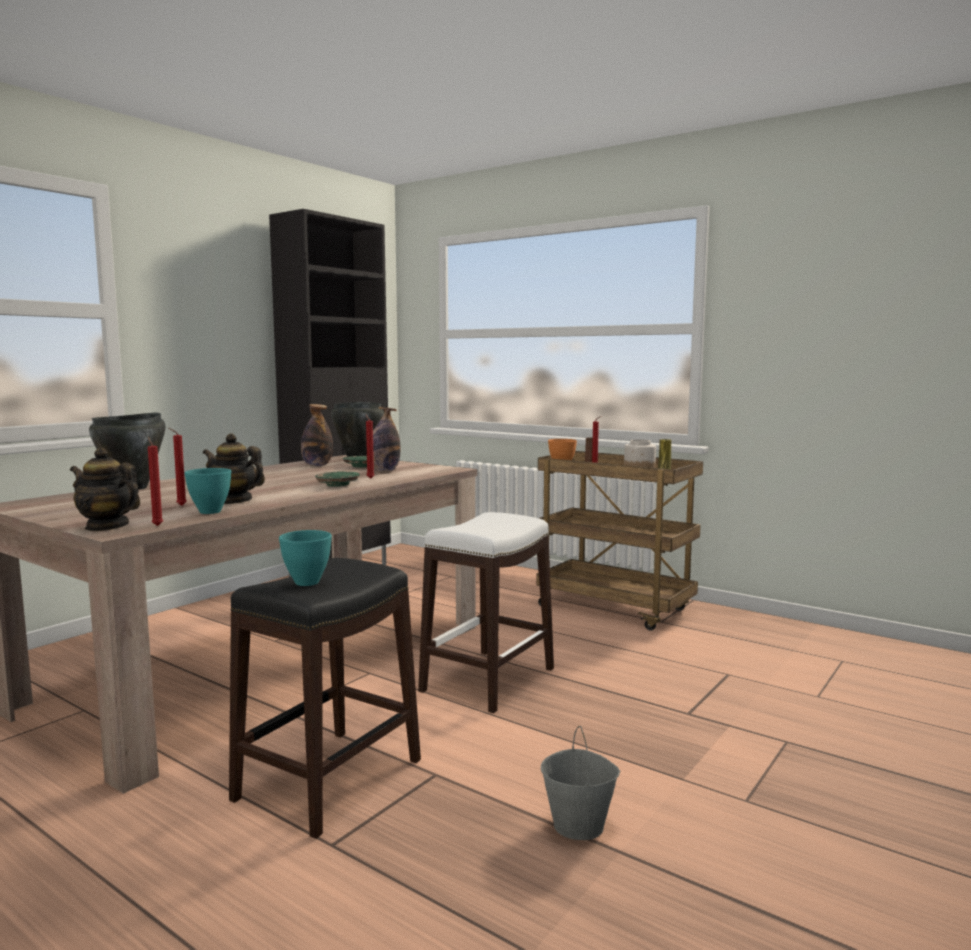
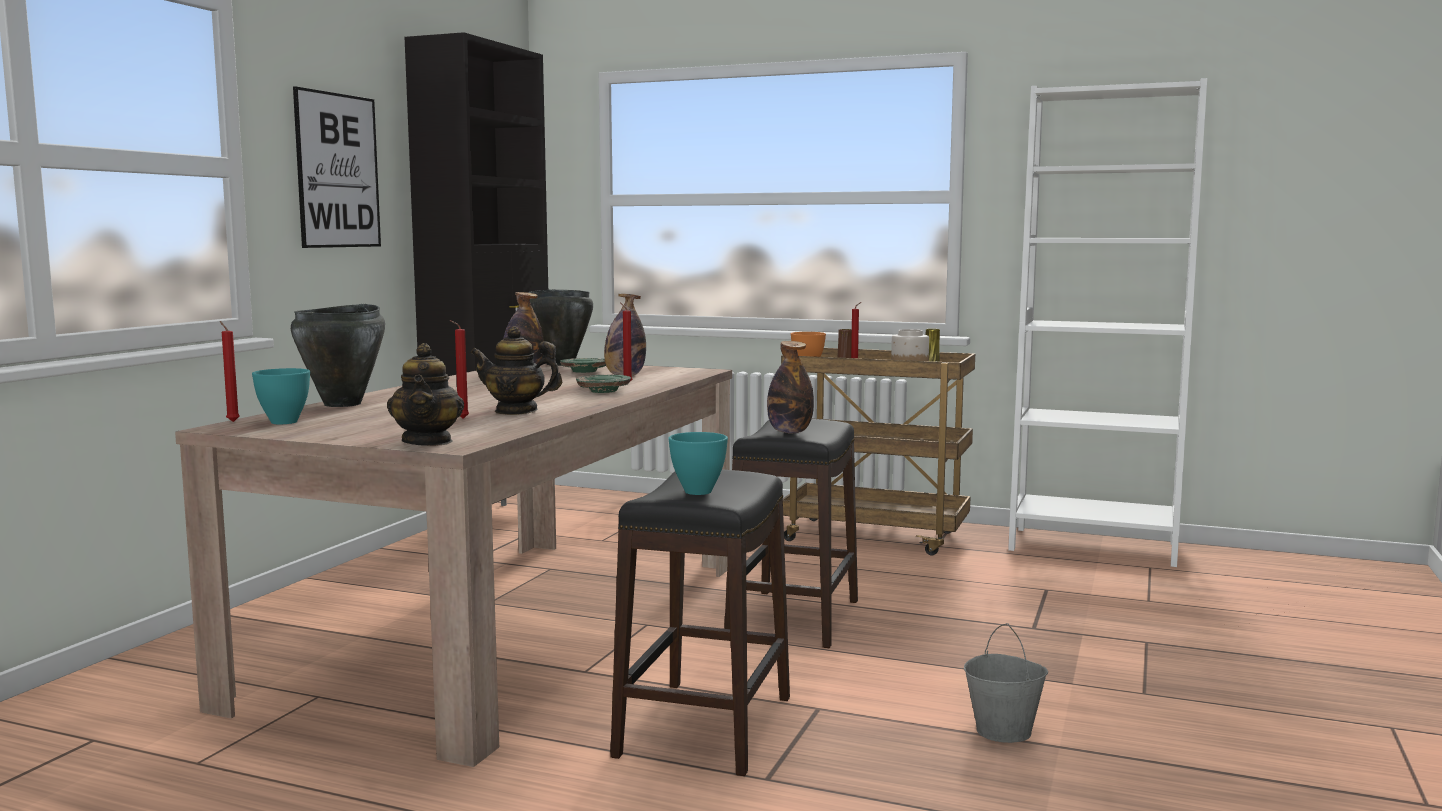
camera: 15 degrees left, 0 degrees up
(107, 527) = (428, 442): teapot -> teapot turned 105 degrees counterclockwise
(157, 525) = (488, 438): red candle -> red candle (232, 421)
(208, 313) = (338, 171): none -> picture
(211, 511) = (517, 422): turquoise bowl -> turquoise bowl (285, 422)
(477, 526) = (789, 432): none -> bottle
(489, 680) = (795, 618): white stool -> black stool
(801, 634) = (1093, 546): none -> white bookcase

